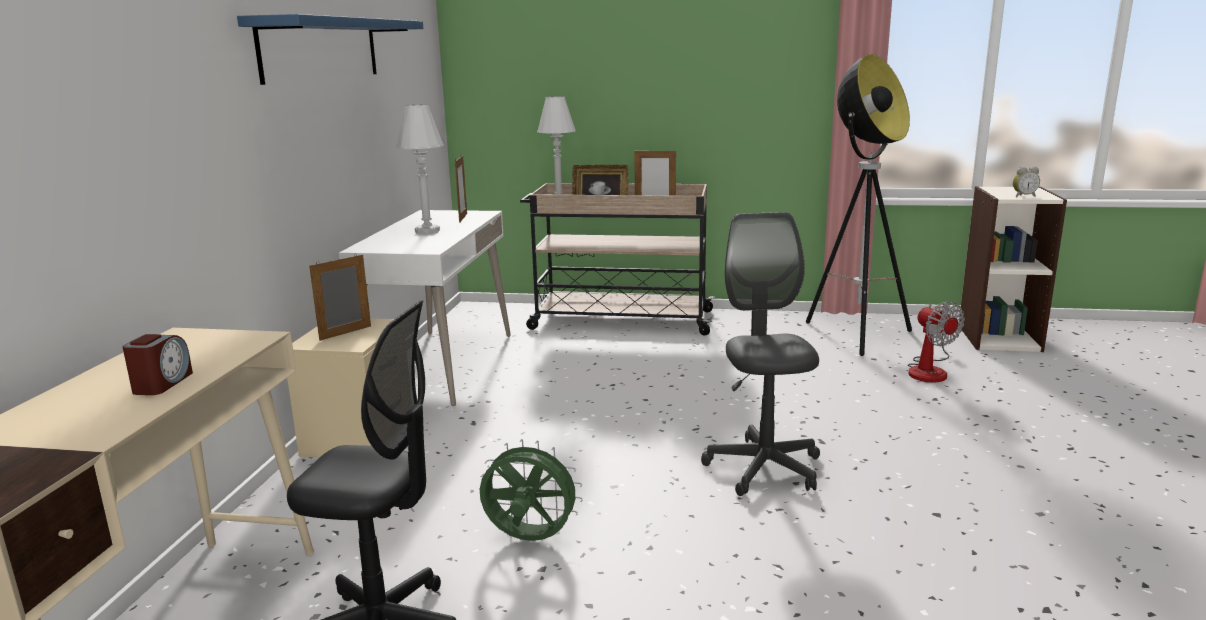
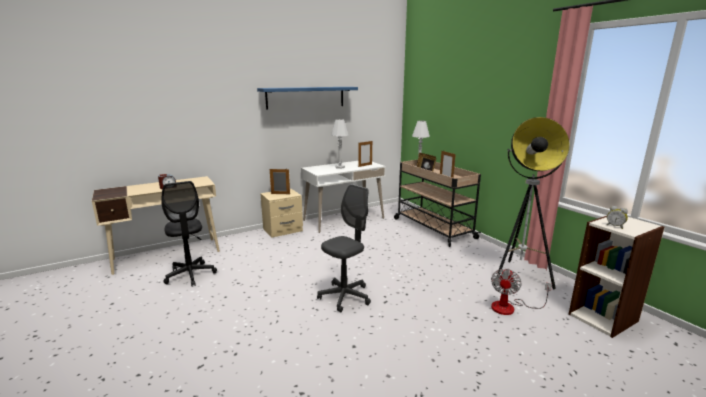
camera: 50 degrees right, 0 degrees up
(529, 540) = (251, 275): green fan -> none

